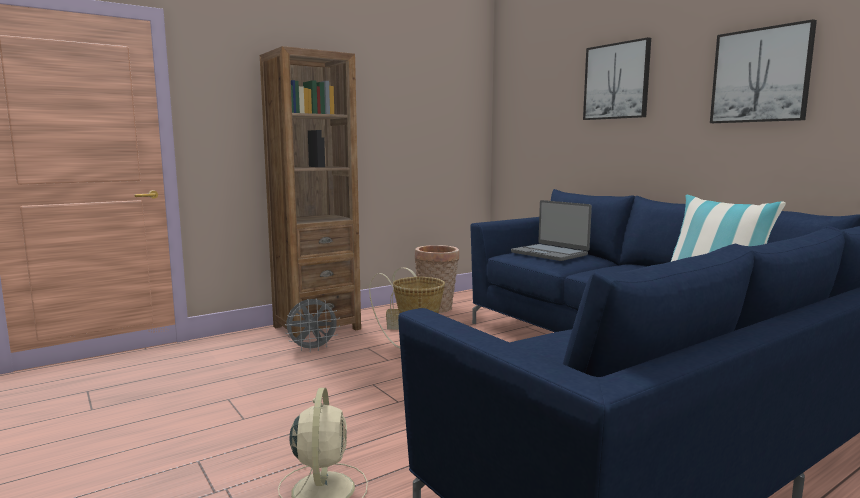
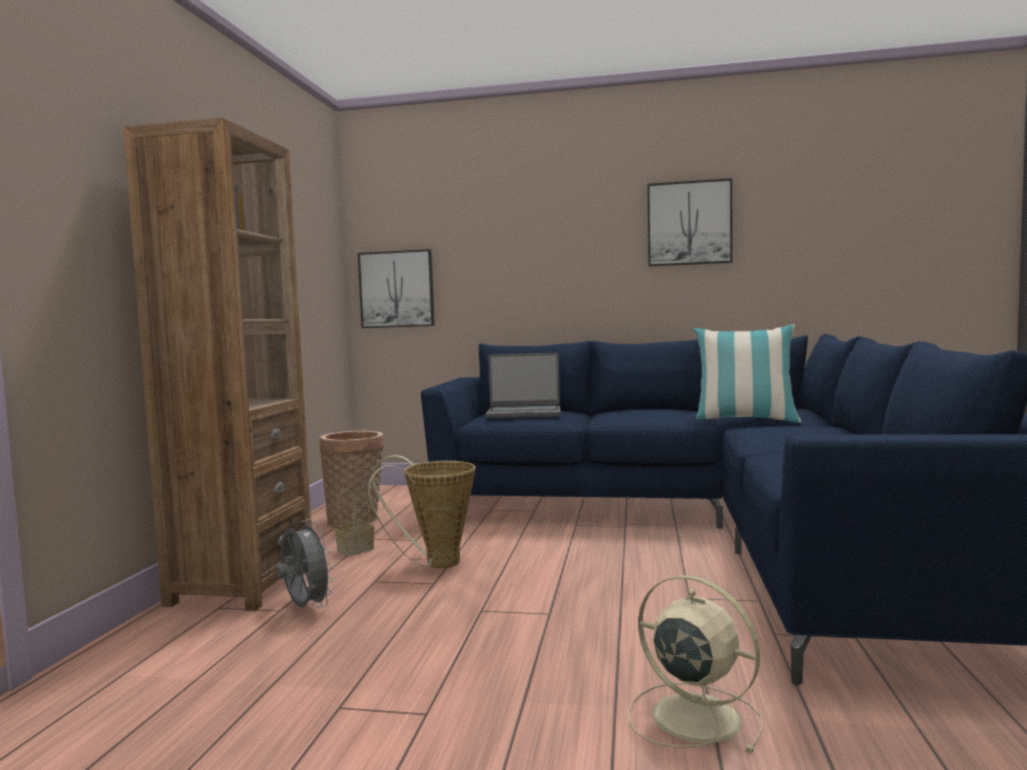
camera: 45 degrees left, 5 degrees down
(312, 349) = (305, 608): grey fan -> grey fan turned 60 degrees counterclockwise
(616, 81) = (534, 223): picture -> picture (397, 289)

